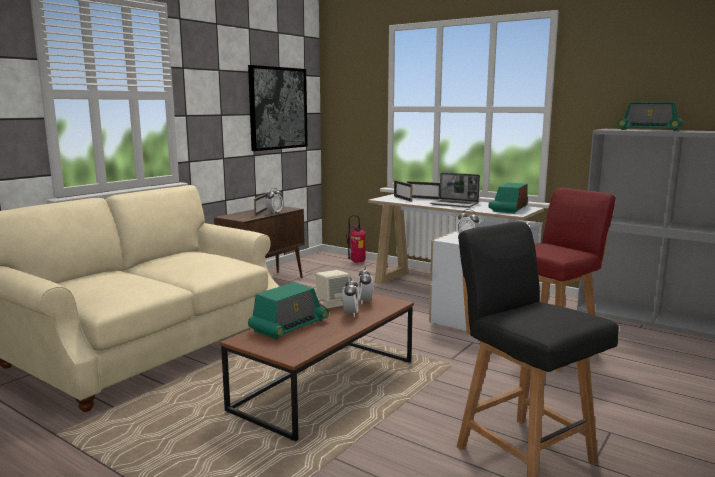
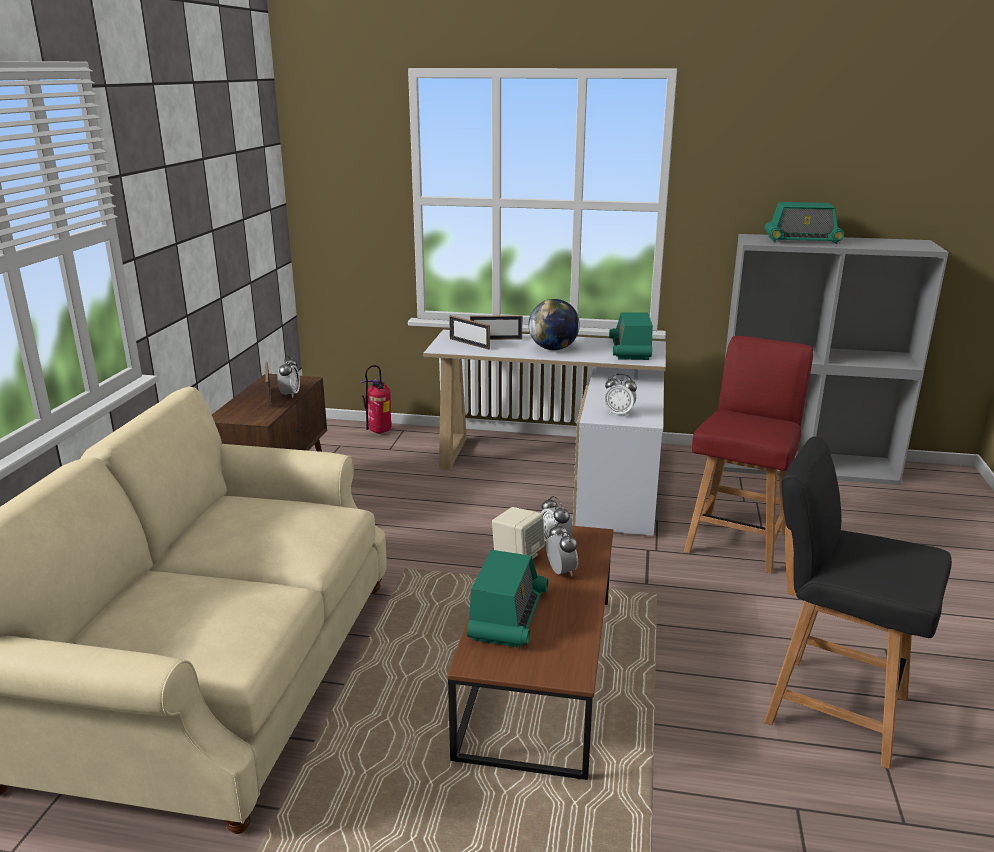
camera: 25 degrees left, 10 degrees up
(278, 108) = (241, 211): picture -> none
(455, 204) = (553, 349): laptop -> globe

